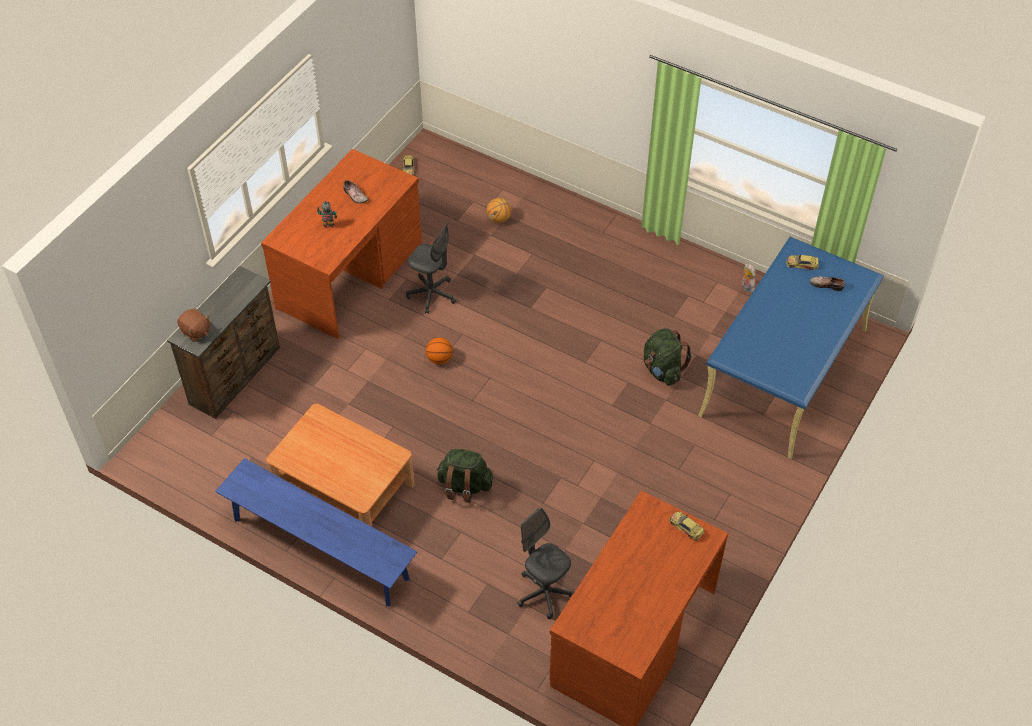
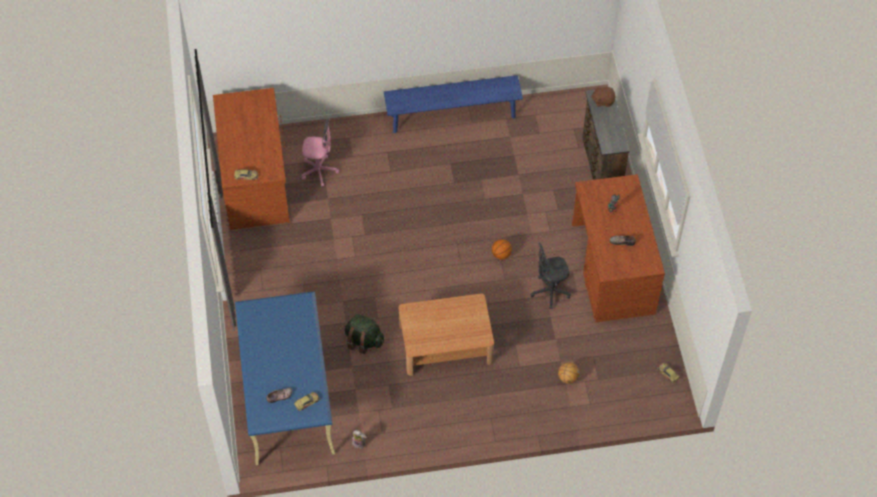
camera: 140 degrees right, 5 degrees up
(343, 486) = (475, 151): brown coffee table -> brown coffee table (445, 344)
(464, 486) = (412, 194): green backpack -> none
(544, 592) = (319, 171): grey office chair -> pink office chair

